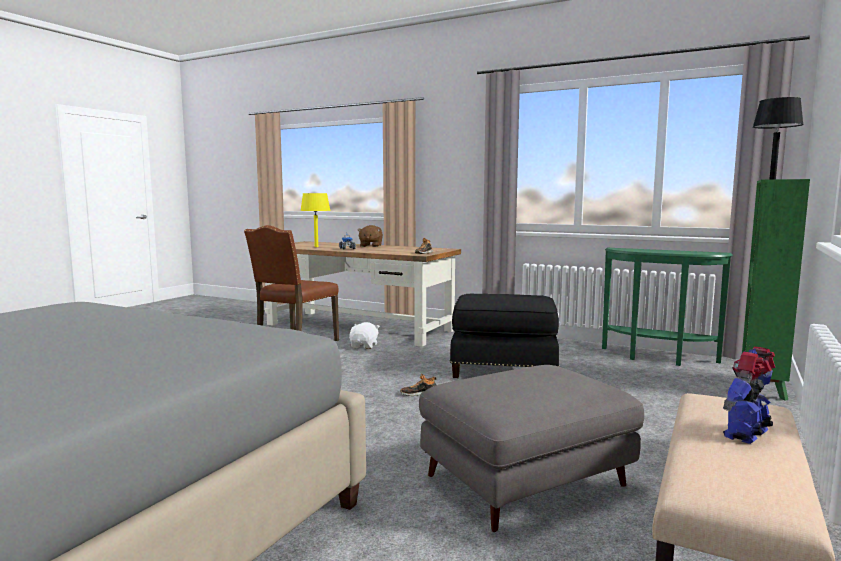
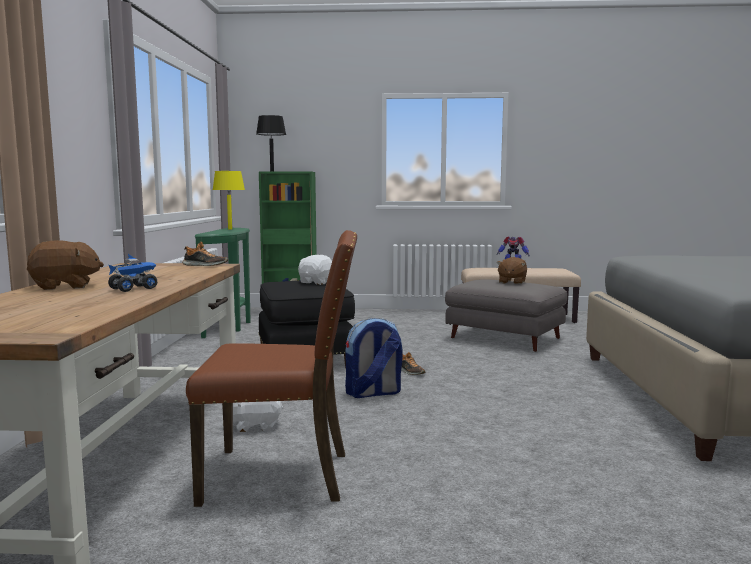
camera: 115 degrees left, 0 degrees up
(316, 247) = (89, 305): yellow table lamp -> yellow table lamp (230, 229)
(380, 374) = (373, 393): none -> backpack
(507, 299) = (317, 282): none -> white plush toy
(533, 388) = (511, 282): none -> brown plush toy

